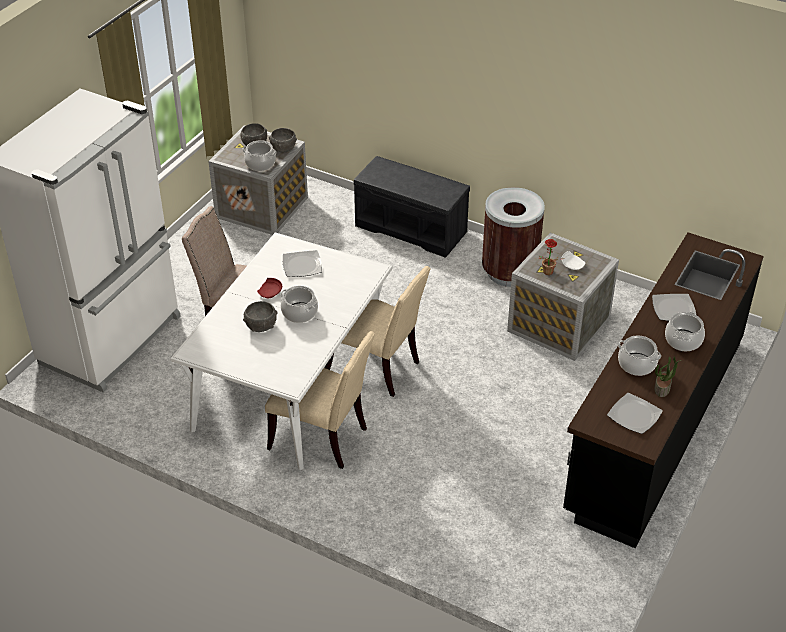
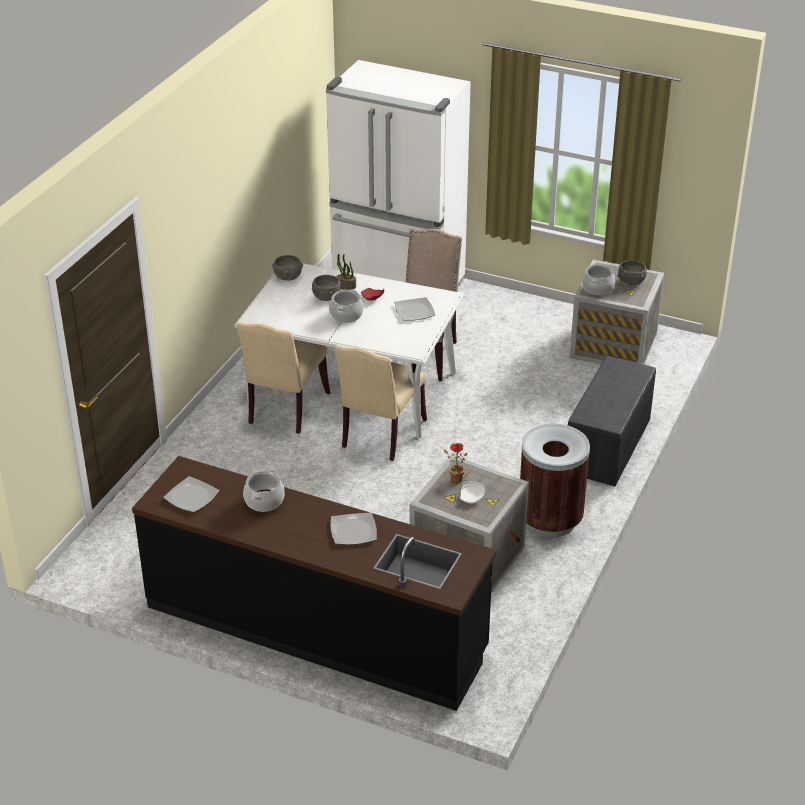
camera: 85 degrees right, 5 degrees down
(283, 149) = (629, 299): grey bowl -> grey bowl (288, 277)
(662, 389) = (228, 517): potted plant -> potted plant (345, 286)
(683, 340) = (302, 535): cooking pot -> none

